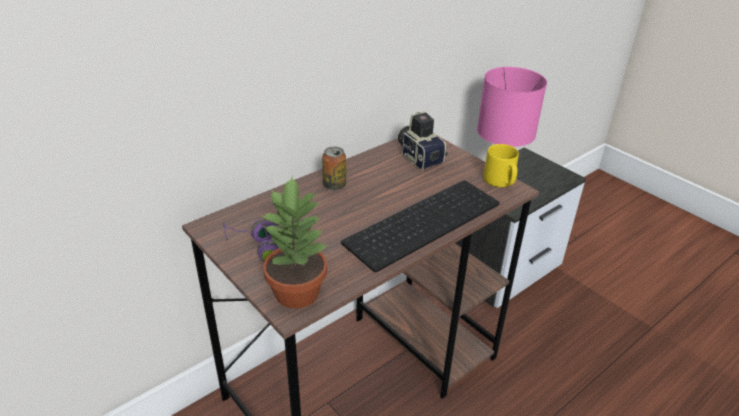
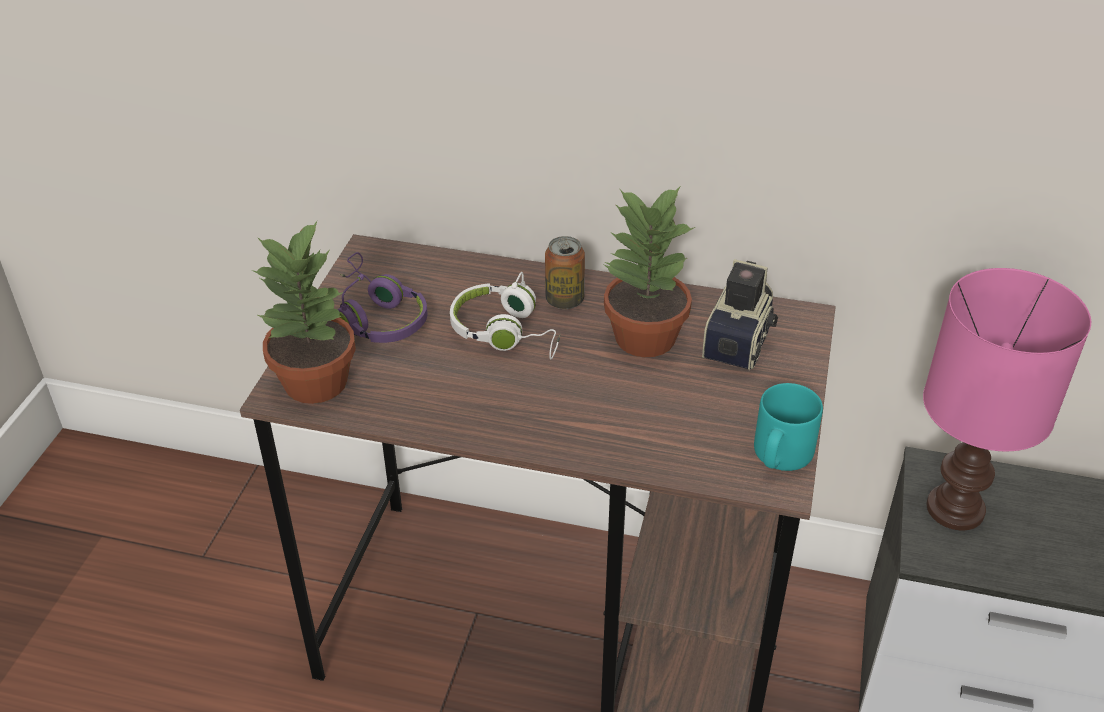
camera: 55 degrees right, 5 degrees up
(337, 212) = (507, 333): none -> white headphones
(388, 178) = (643, 338): none -> potted plant
(423, 221) = (574, 418): keyboard -> none
(500, 182) = (780, 456): yellow mug -> turquoise mug

